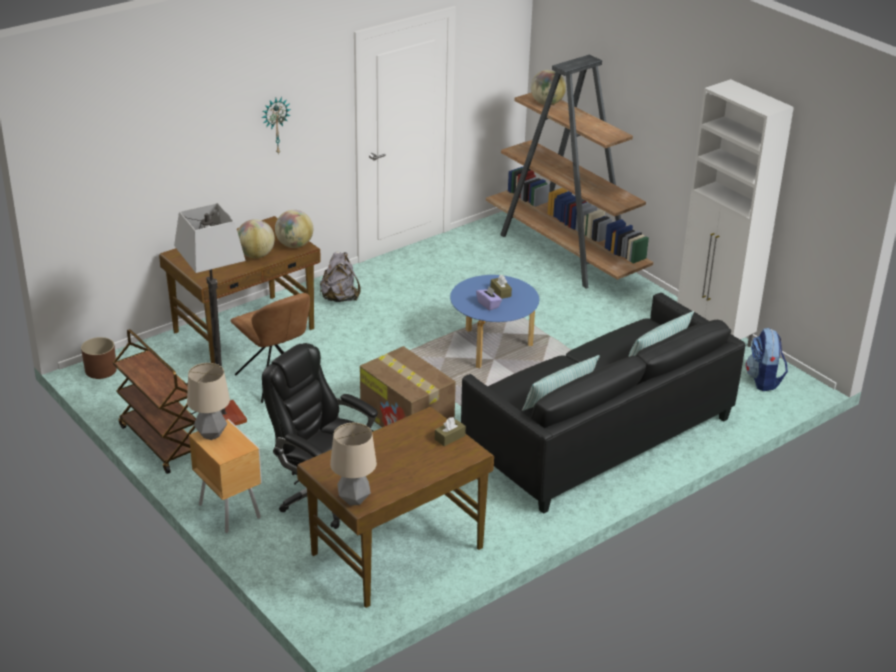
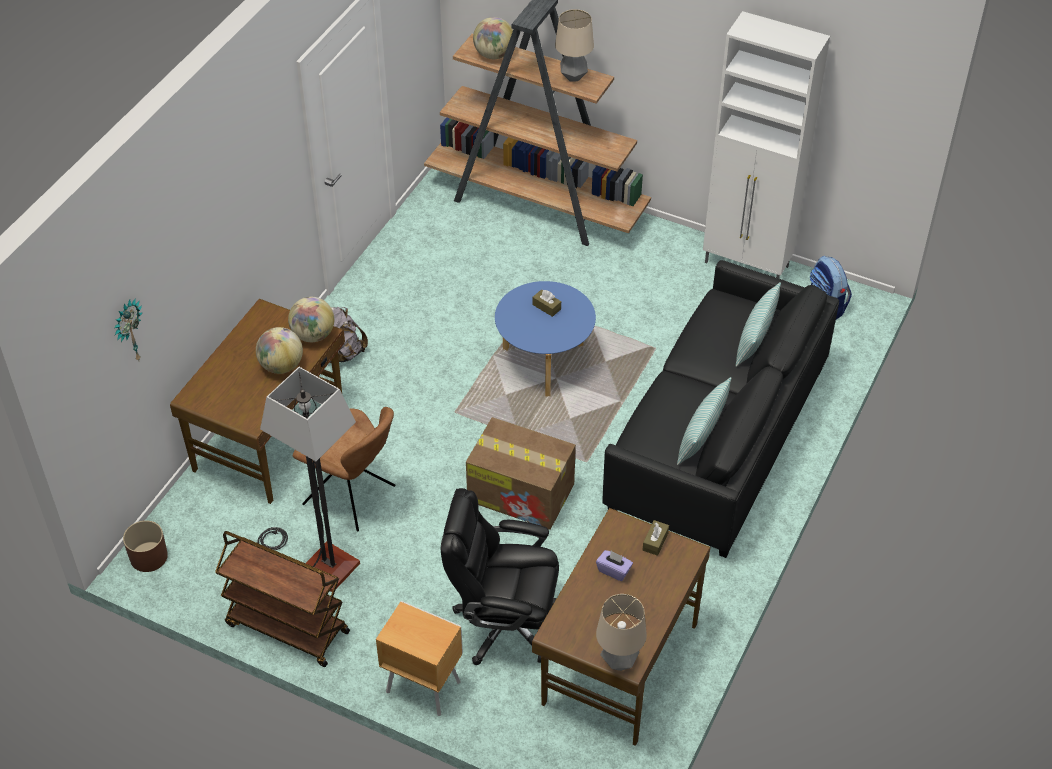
camera: 25 degrees left, 15 degrees up
(211, 435) = (399, 629): table lamp -> table lamp (573, 77)
(275, 125) = (245, 204): wall clock -> wall clock (128, 331)
(488, 304) = (546, 329): purple tissue box -> purple tissue box (614, 570)

